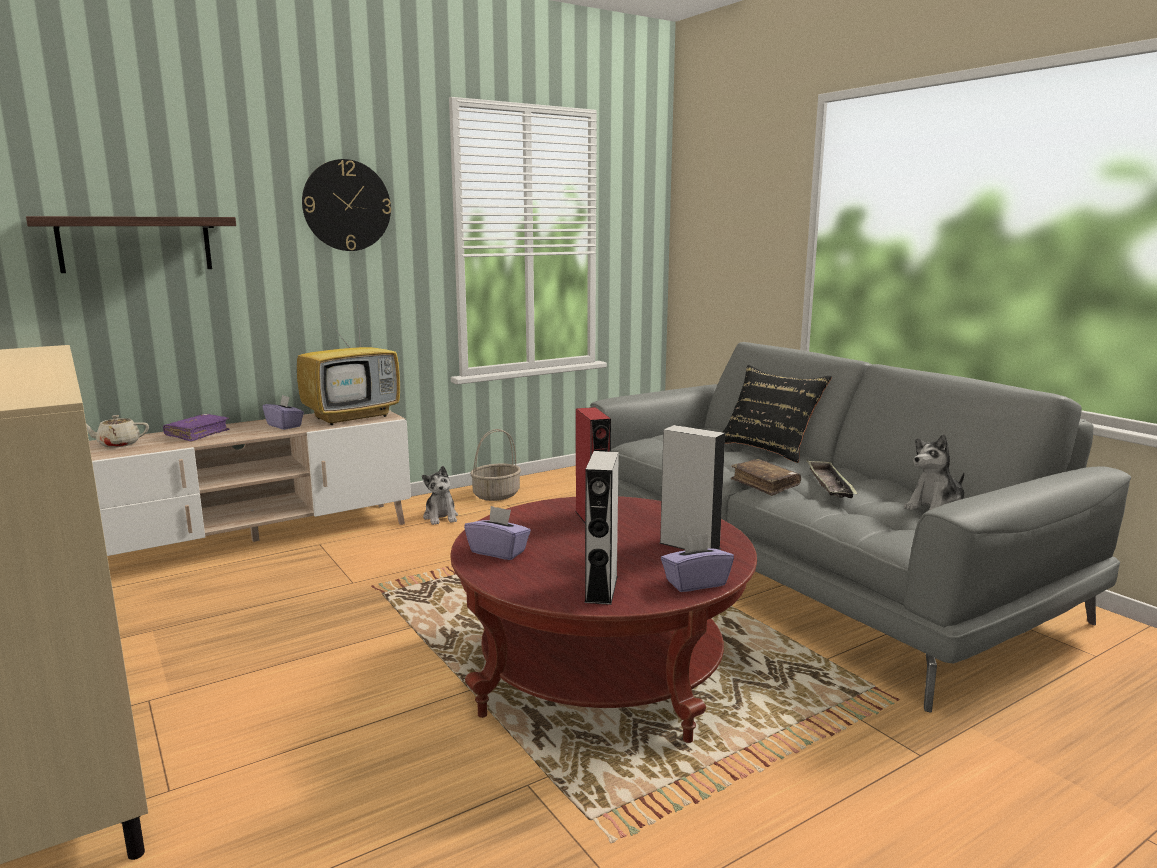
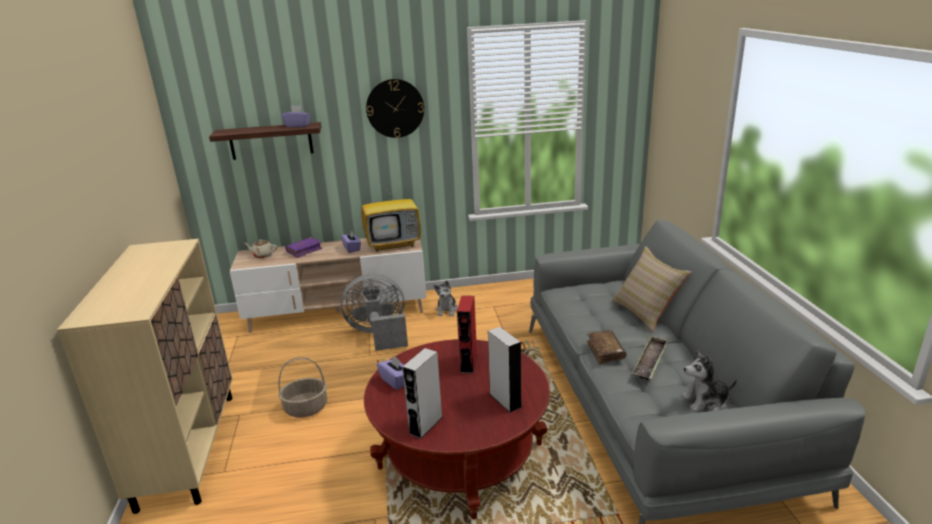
camera: 25 degrees right, 10 degrees up
(350, 557) = (379, 335): none -> grey fan
(496, 495) = (492, 295): basket -> basket (306, 408)
(695, 583) = (480, 433): purple tissue box -> purple tissue box (298, 125)
(769, 448) = (646, 312): black pillow -> beige pillow

